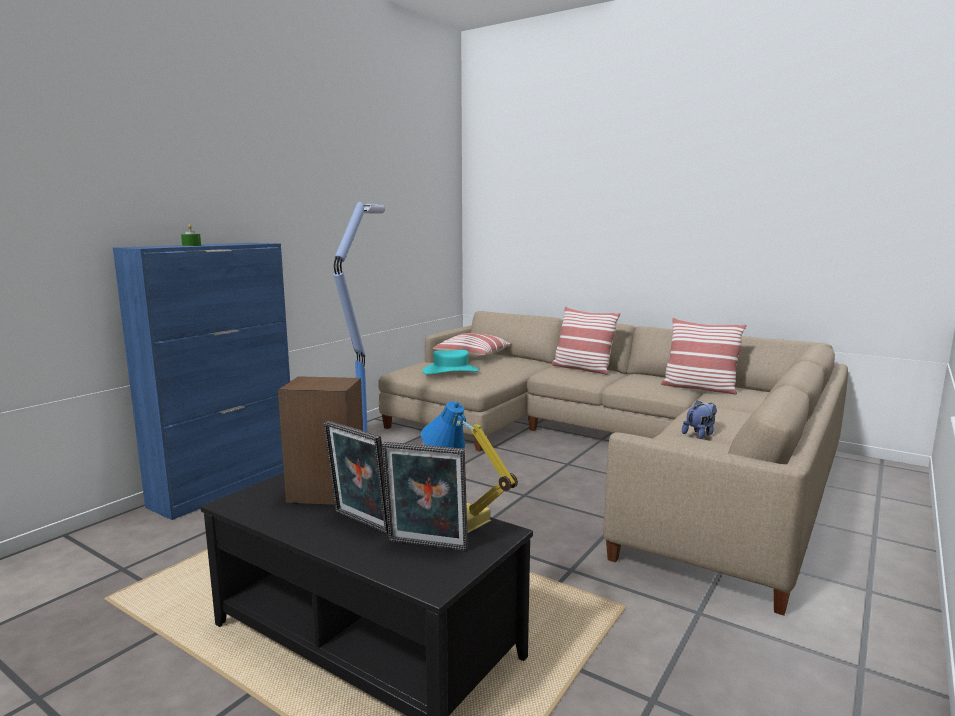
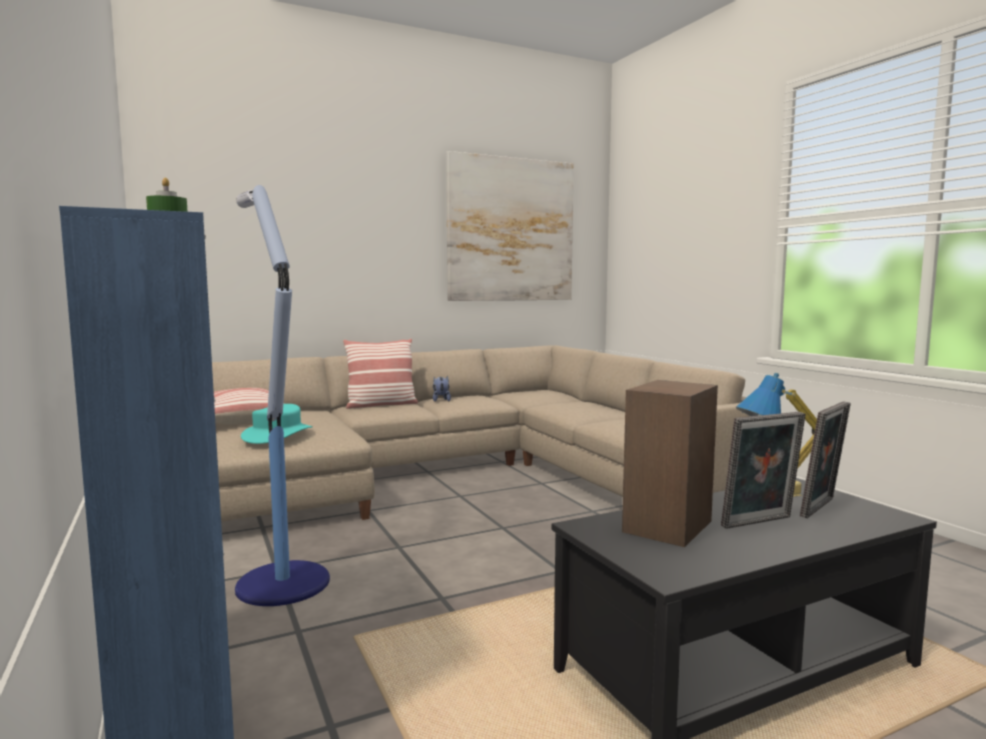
camera: 60 degrees left, 5 degrees down
(699, 388) = (500, 396): pillow -> none
(700, 434) = (601, 418): plush toy -> plush toy (441, 400)
(792, 196) = (511, 230): none -> picture

